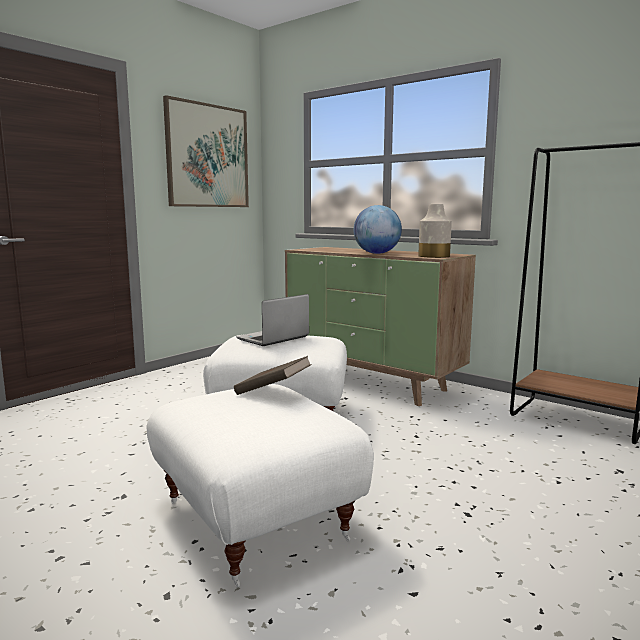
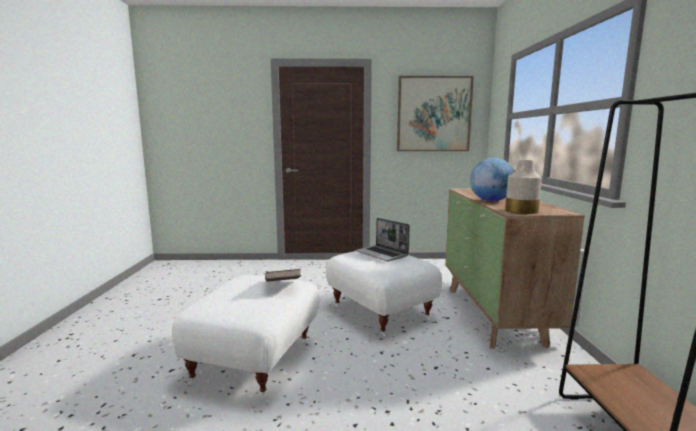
camera: 50 degrees right, 0 degrees up
(273, 338) = (382, 254): laptop -> laptop turned 135 degrees counterclockwise

